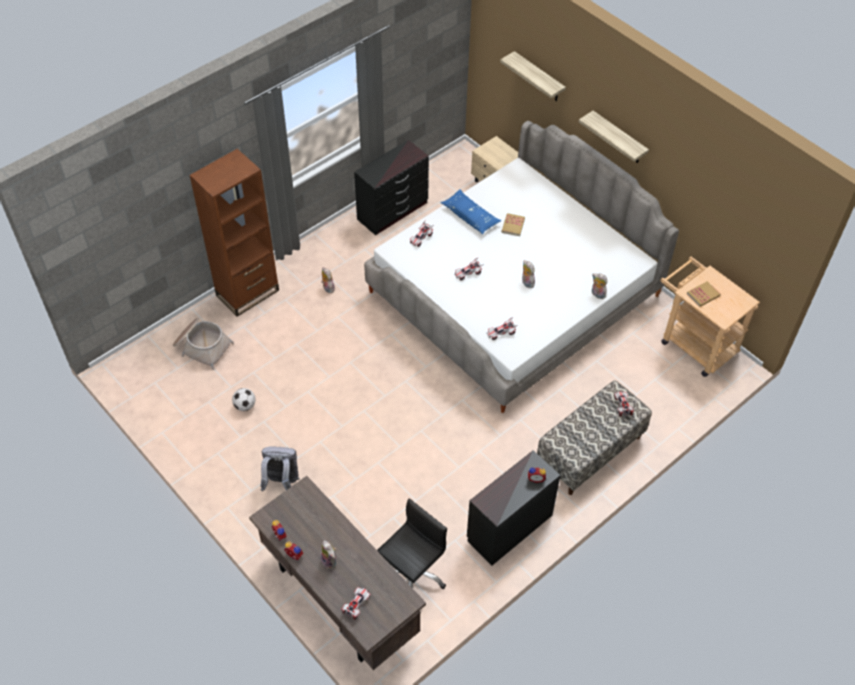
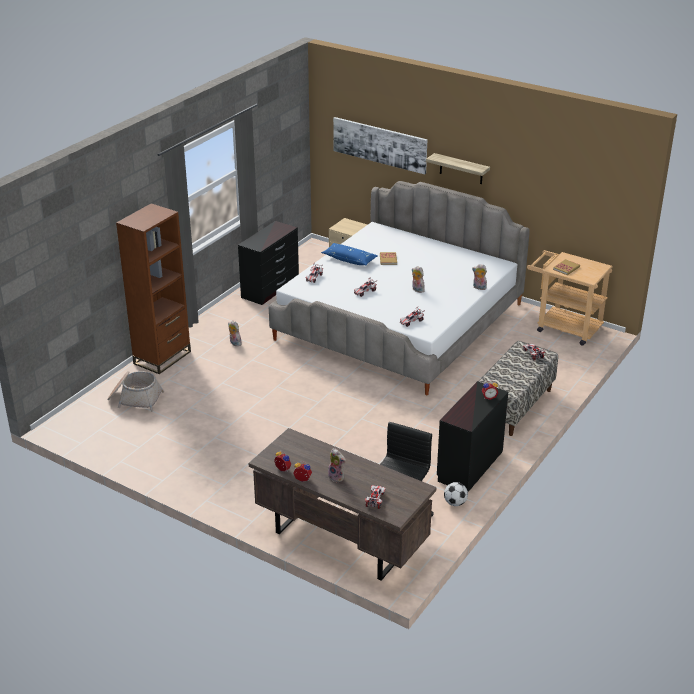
camera: 15 degrees left, 20 degrees down
(245, 406) = (193, 430): football -> football (455, 503)
(281, 482) = (250, 474): grey backpack -> none
(538, 78) = (379, 144): shelf -> picture

